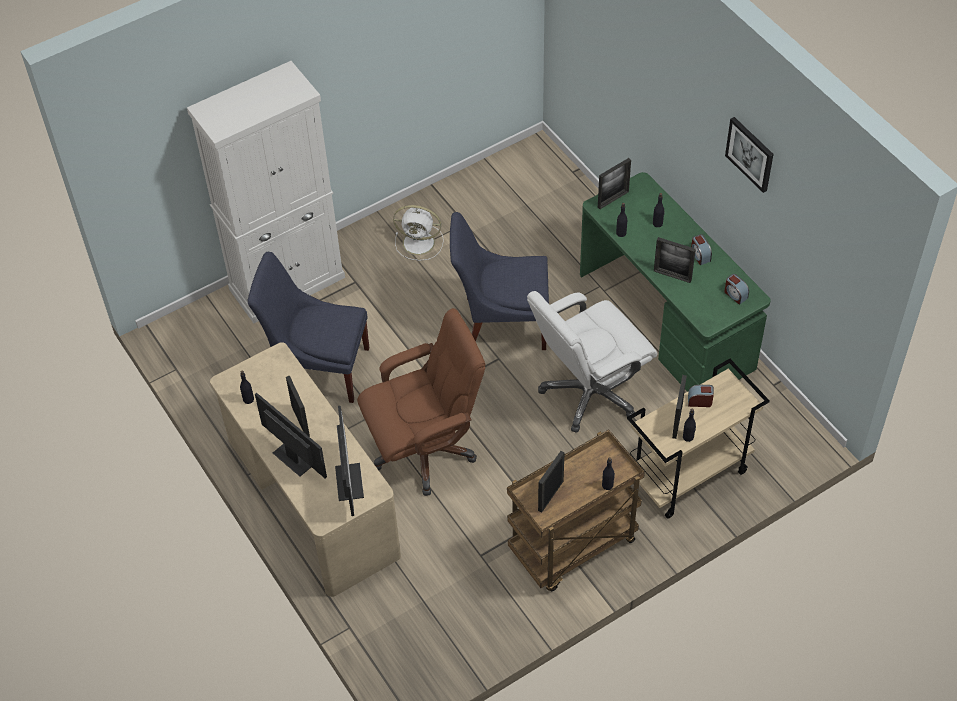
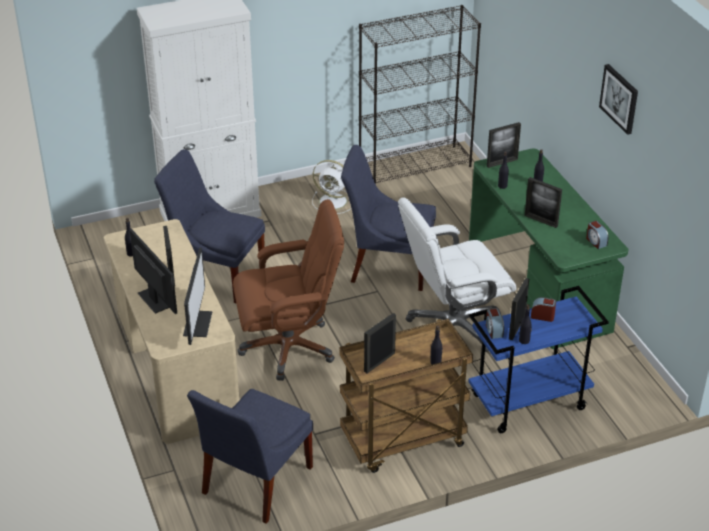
camera: 10 degrees right, 15 degrees down
(435, 627) = (254, 483): none -> blue chair
(497, 176) = (415, 166): none -> black bookcase
(688, 475) = (528, 403): beige cart -> blue cart
(700, 255) = (570, 210): alarm clock -> alarm clock (494, 330)

